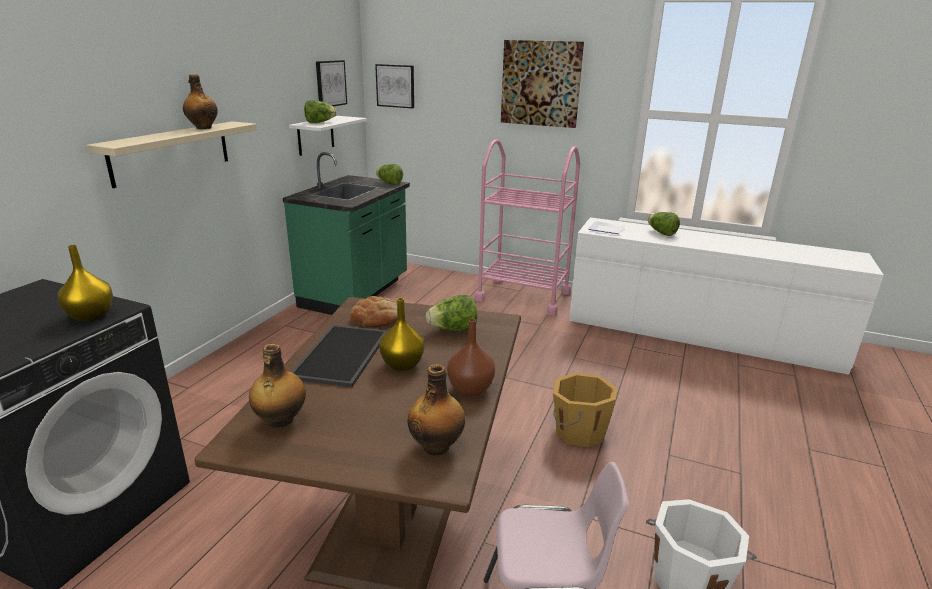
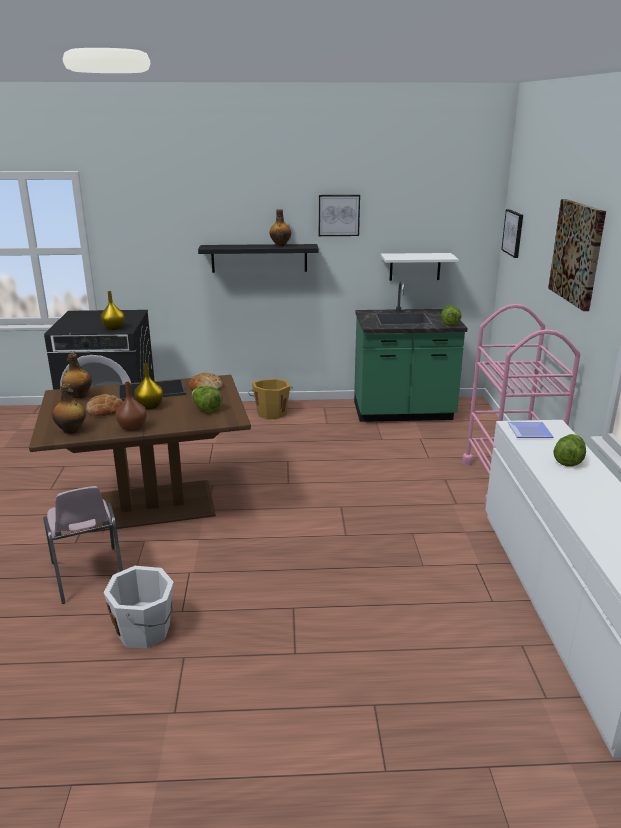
camera: 65 degrees right, 0 degrees up
(171, 152) = (259, 258): beige shelf -> black shelf
(319, 122) = (404, 256): lettuce -> none
(330, 83) = (446, 223): picture -> picture (338, 215)
(375, 403) = (105, 409): none -> bread
(578, 431) = (290, 556): orange bucket -> orange bucket (271, 413)

